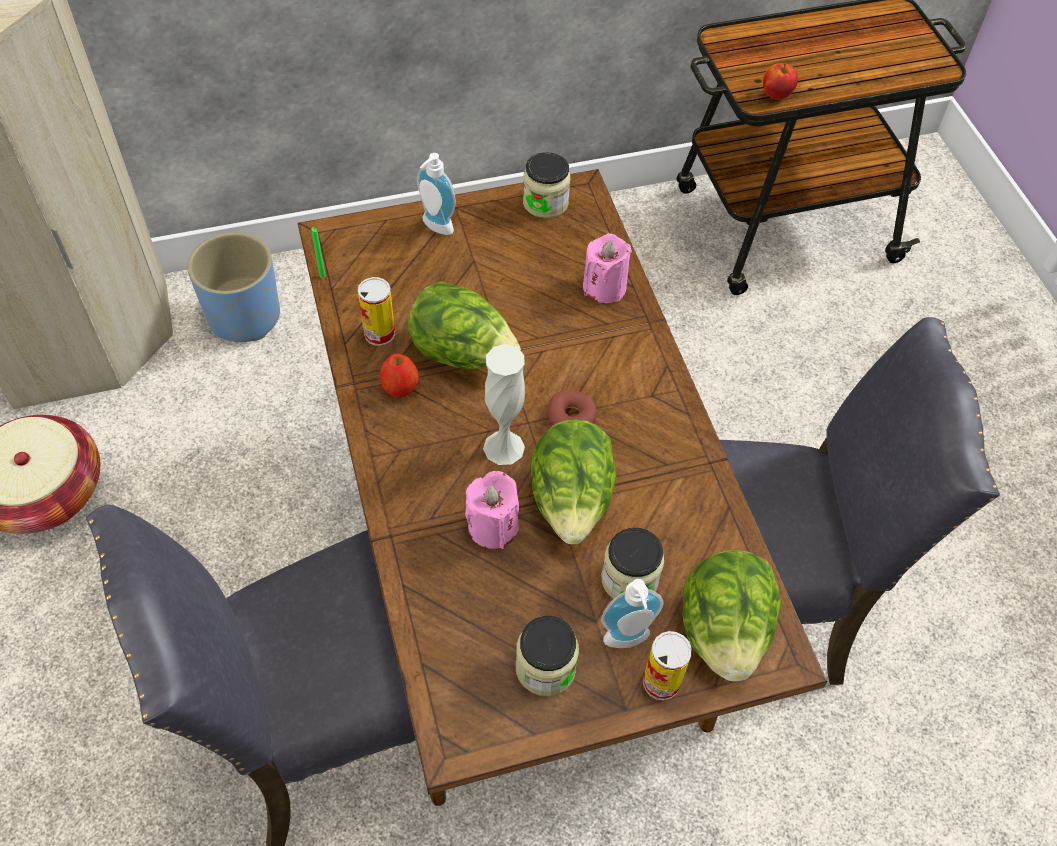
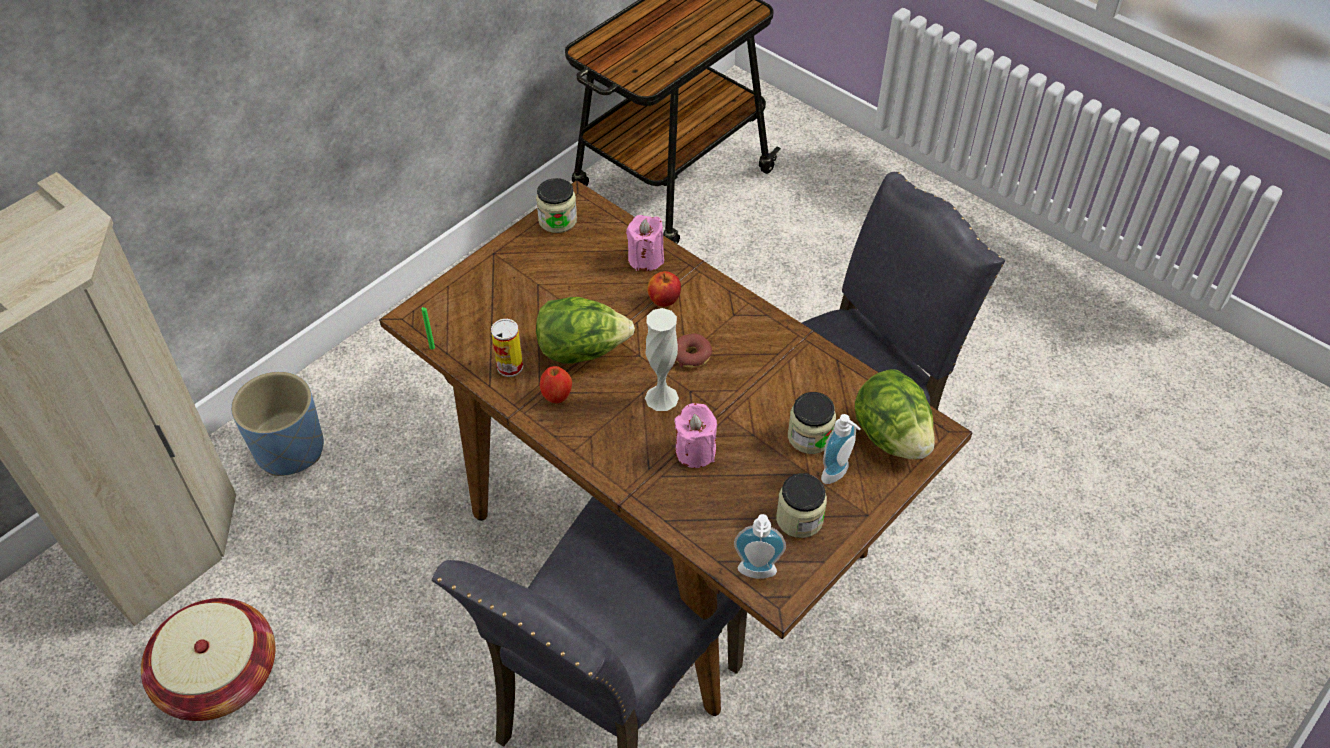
camera: 30 degrees left, 5 degrees down
(435, 227) = (490, 274): soap dispenser -> soap dispenser (756, 574)
(571, 501) = (734, 408): lettuce -> none
(661, 682) = (877, 487): can -> none
(776, 94) = (655, 75): apple -> apple (664, 300)

